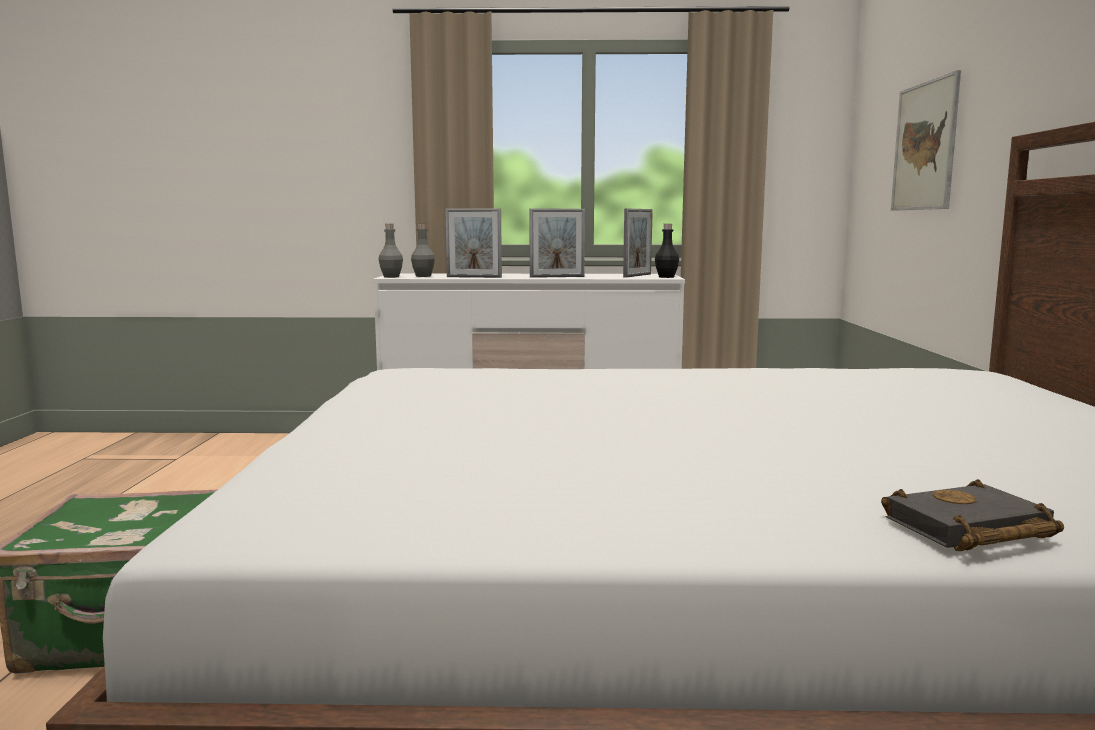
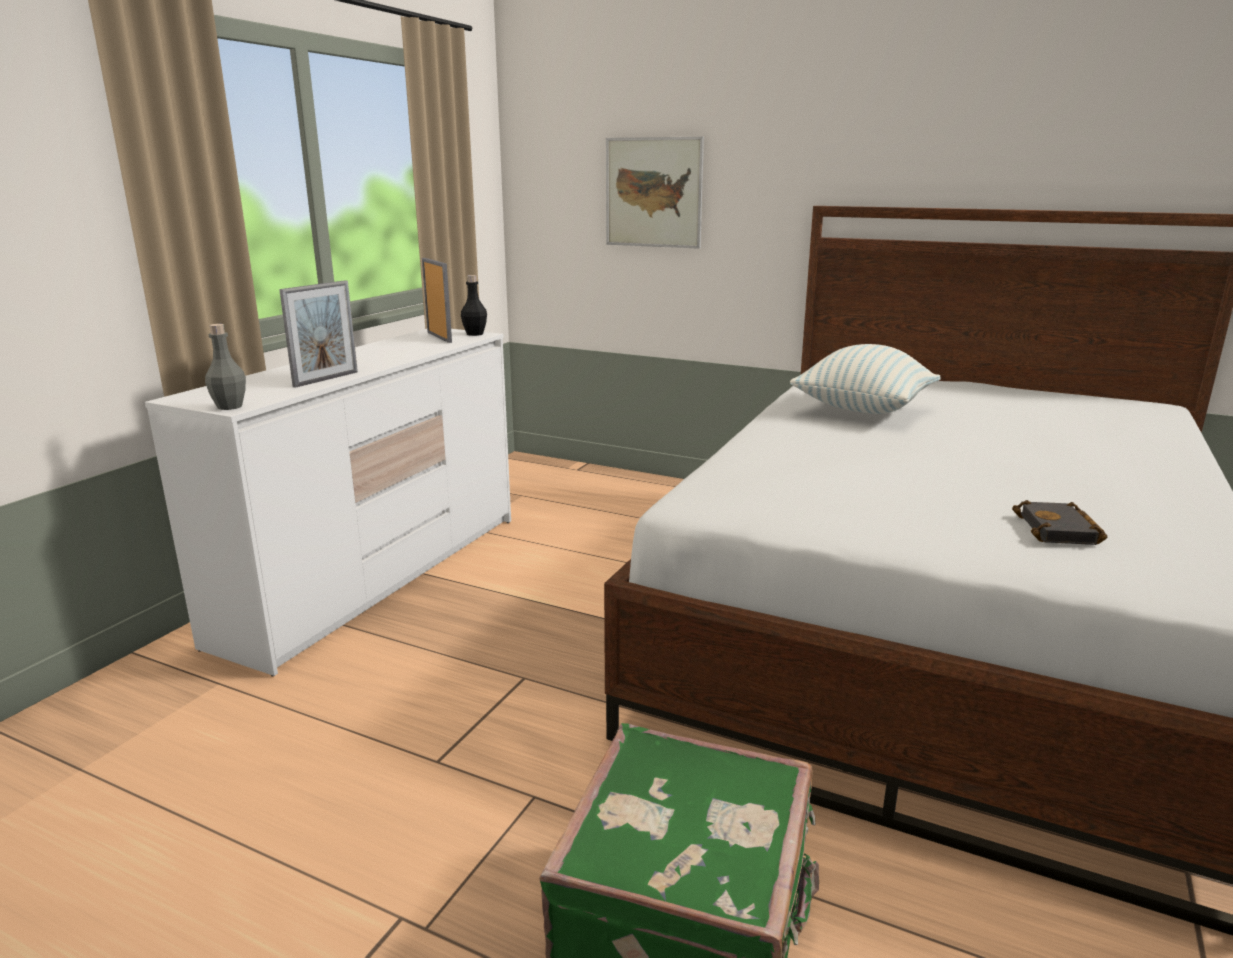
camera: 65 degrees left, 10 degrees up
(423, 276) = (256, 394): grey bottle -> none
(557, 277) = (395, 356): picture frame -> none
(798, 387) = (862, 411): none -> pillow
(968, 530) = (1179, 452): black book -> black book (1060, 531)

